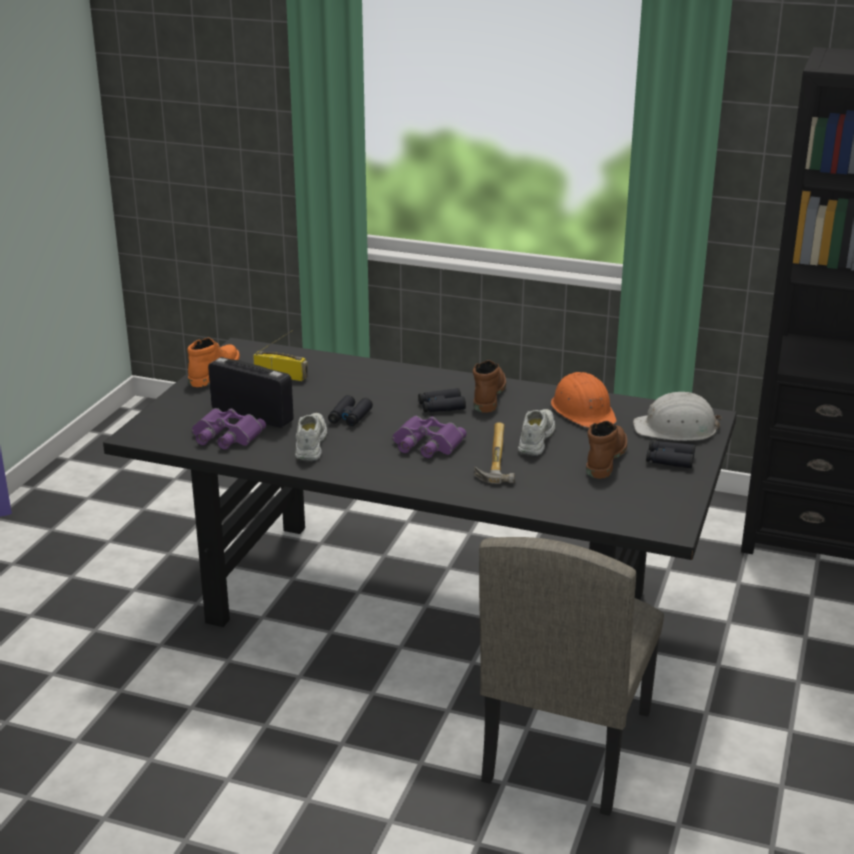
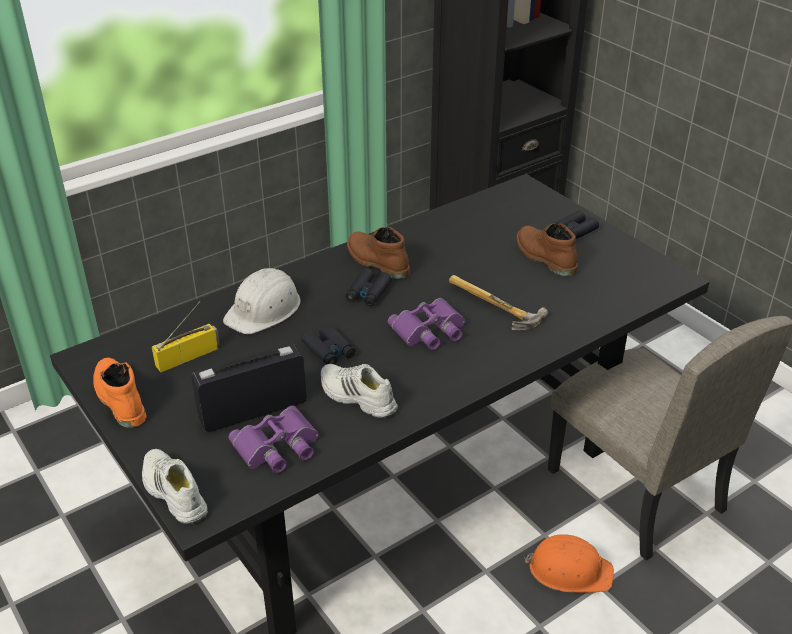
camera: 55 degrees left, 10 degrees up
(535, 439) = (479, 273): white shoe -> white shoe (172, 493)
(583, 410) = (455, 231): orange hard hat -> orange hard hat (569, 570)
(676, 429) = (528, 207): white hard hat -> white hard hat (264, 309)

